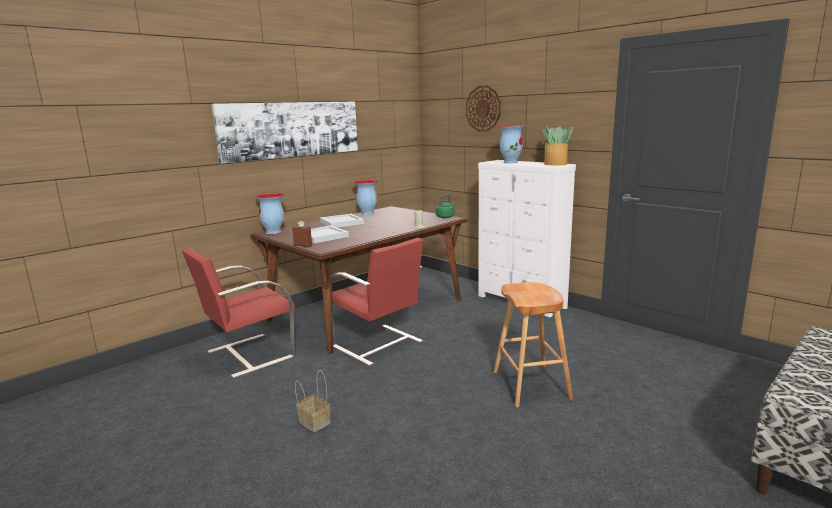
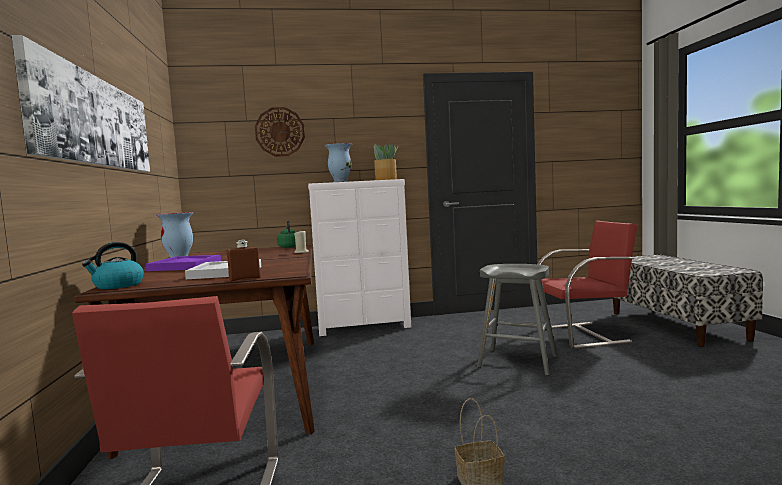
camera: 55 degrees left, 10 degrees down
(273, 232) = (118, 286): vase -> kettle
(341, 223) = (184, 266): white tray -> purple tray
(378, 345) = (339, 400): red chair -> red chair (583, 335)
(530, 385) = (517, 362): brown stool -> grey stool

